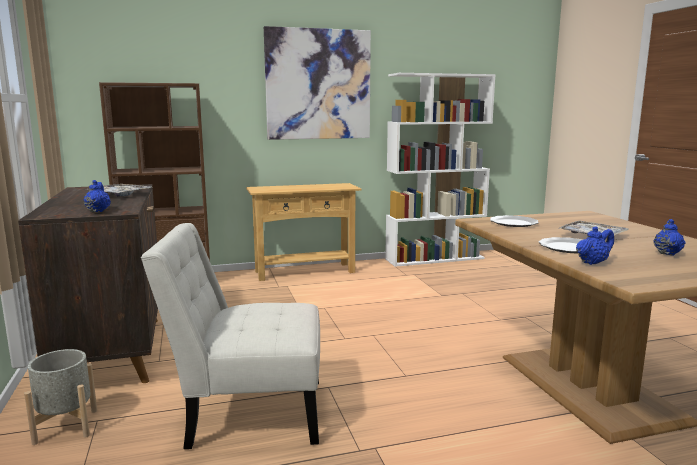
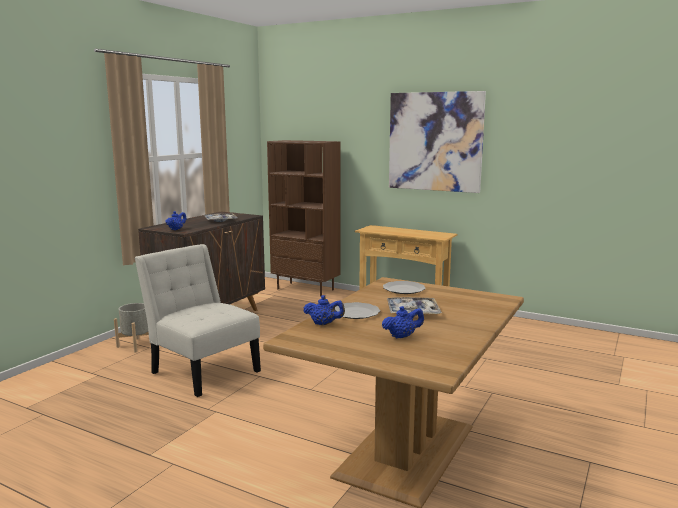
camera: 45 degrees right, 0 degrees up
(435, 258) = (538, 325): white bookcase -> none

